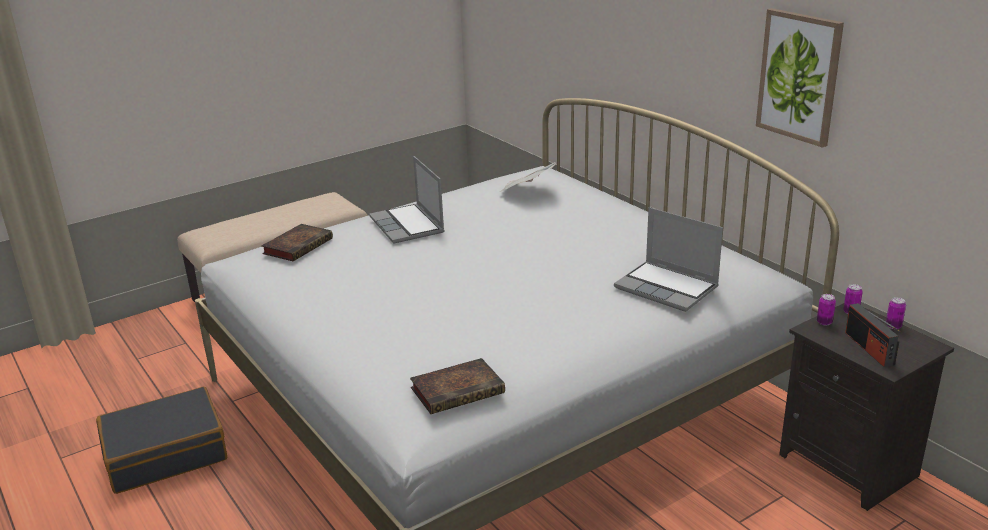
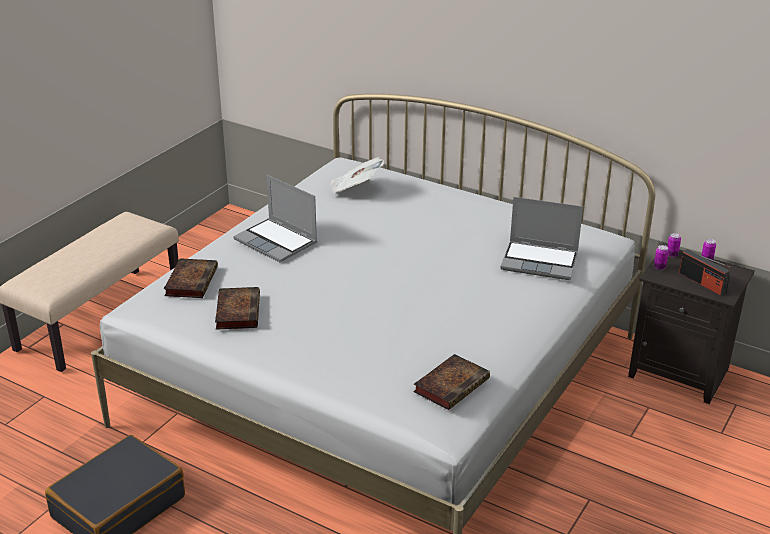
camera: 25 degrees left, 5 degrees up
(313, 278) = (237, 311): none -> book
(799, 76) = (613, 73): picture -> none

